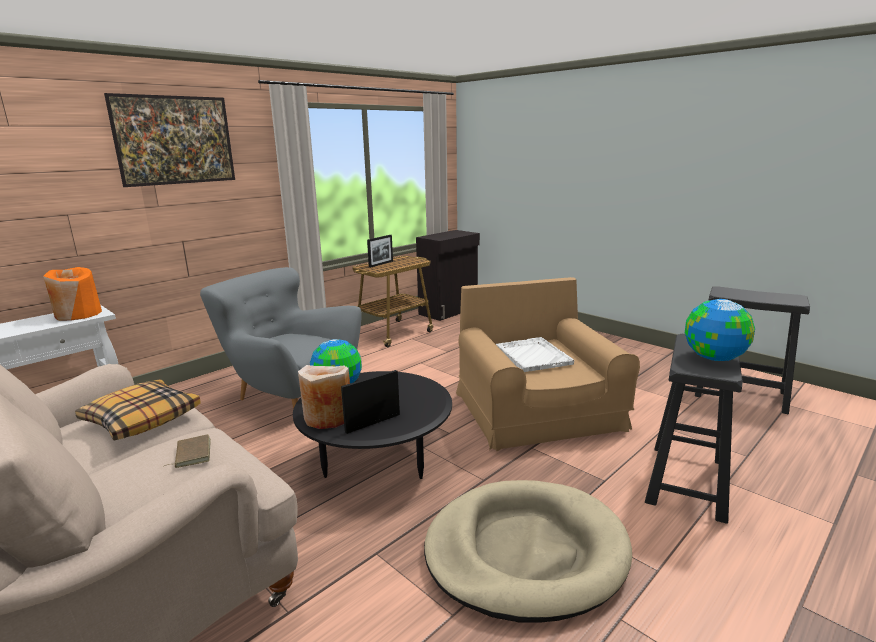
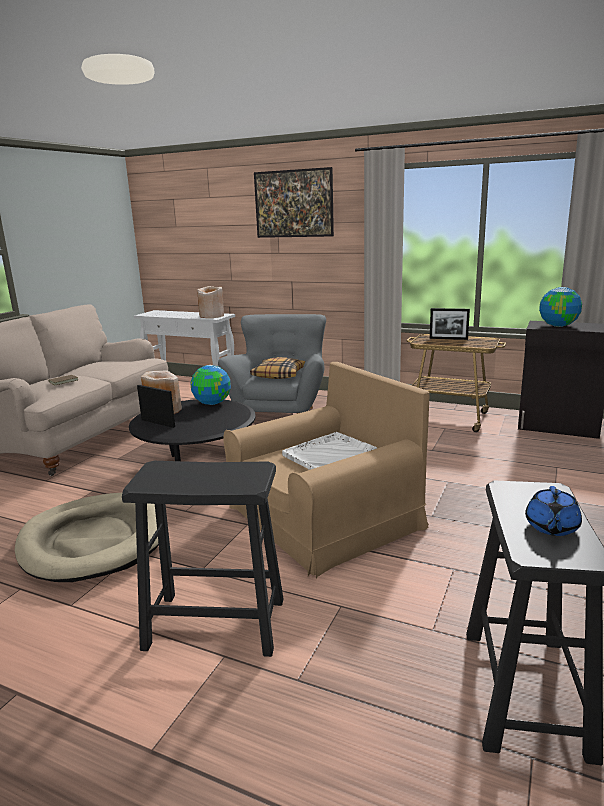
camera: 70 degrees right, 0 degrees up
(78, 314) = (212, 316): orange vase -> beige vase
(141, 419) = (107, 366): pillow -> pillow (279, 375)
(713, 358) = (191, 479): globe -> globe (558, 325)
(766, 296) = (551, 527): none -> blue teapot

